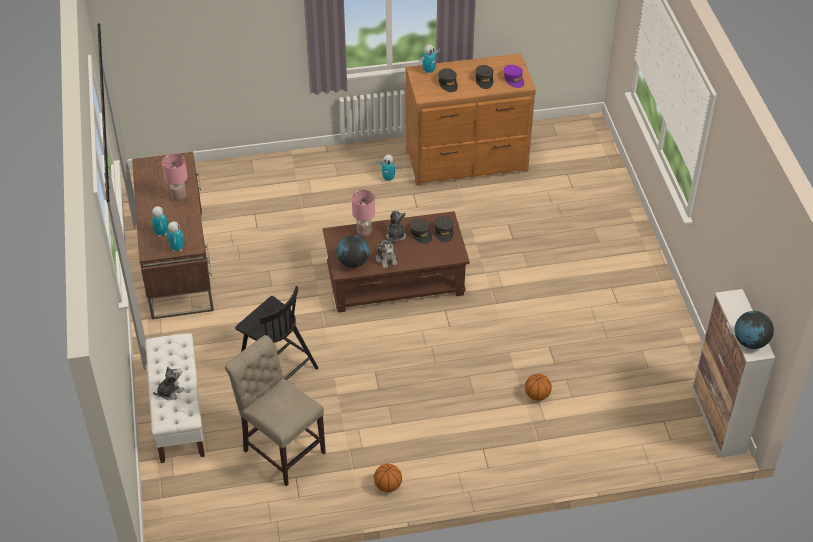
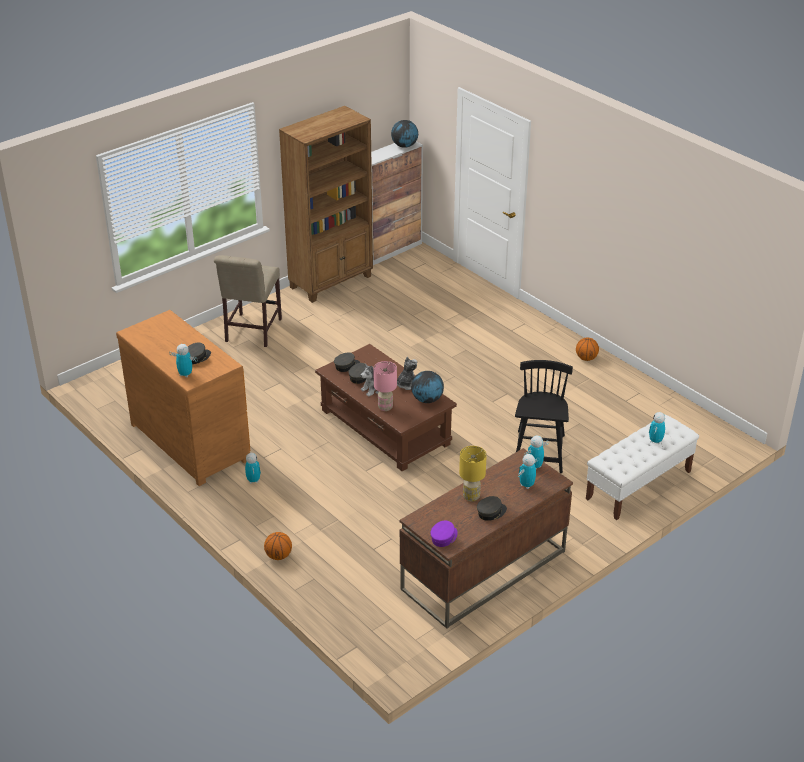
camera: 120 degrees left, 10 degrees down
(170, 391) = (655, 441): plush toy -> toy robot
(179, 197) = (471, 497): pink table lamp -> yellow table lamp
(281, 448) = (610, 418): beige chair -> beige chair (251, 332)
(484, 80) = (176, 339): grey cap -> grey cap (491, 512)
(514, 79) = (163, 324): purple cap -> purple cap (444, 537)
(537, 395) = (440, 322): basketball -> basketball (278, 556)
(674, 341) = (331, 282): none -> brown bookcase

